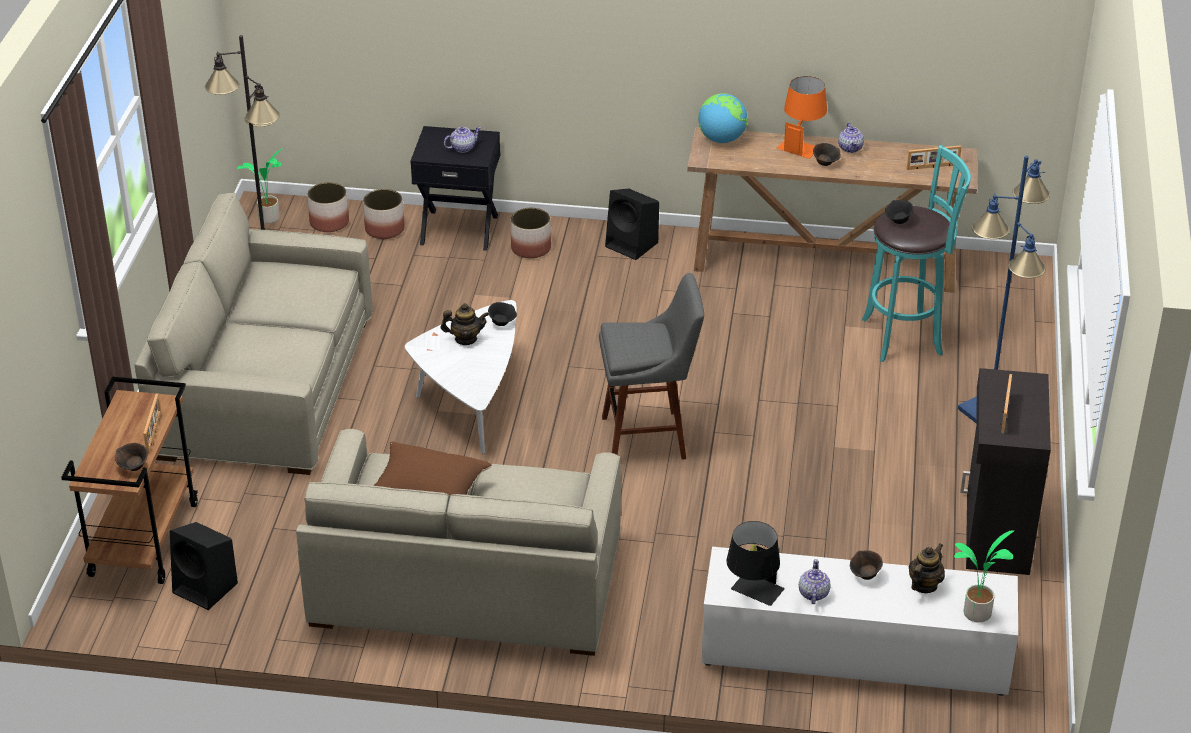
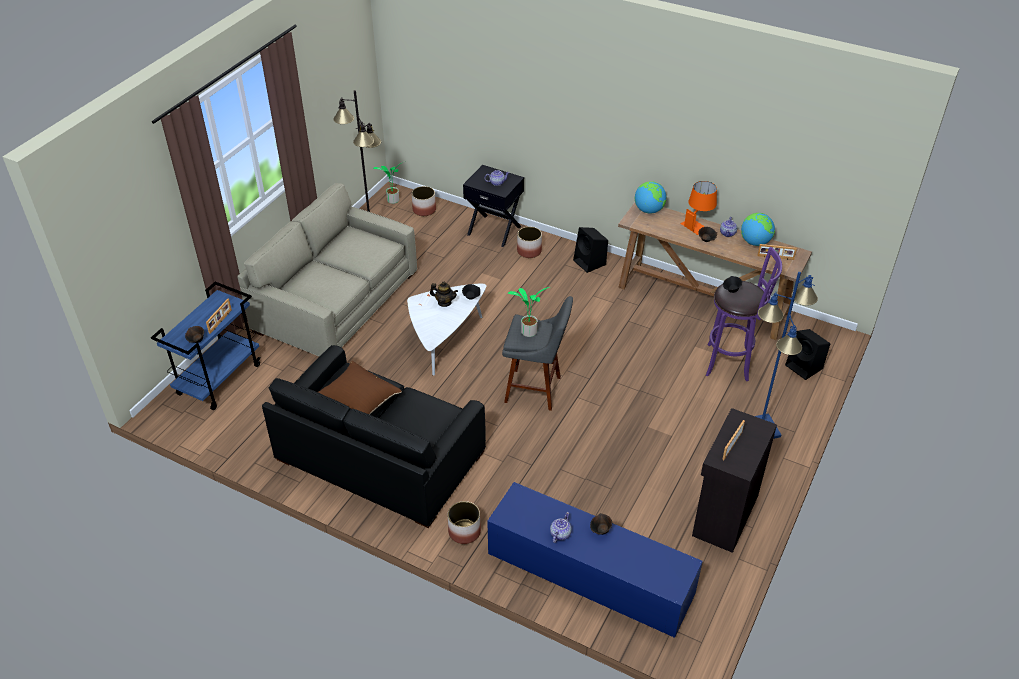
camera: 20 degrees right, 5 degrees up
(143, 538) = (219, 379): brown cart -> blue cart
(207, 588) = (235, 419): black speaker -> black speaker (805, 367)
(384, 229) = (452, 221): planter -> planter (464, 532)
(465, 581) = (379, 456): beige sofa -> black sofa
(753, 595) = (521, 523): black table lamp -> none
(853, 654) = (588, 575): white tv stand -> blue tv stand
(894, 152) = (755, 242): none -> globe
(906, 336) = (731, 362): turquoise stool -> purple stool
(924, 585) = (635, 549): teapot -> none
(976, 615) = (660, 582): potted plant -> potted plant (528, 332)

